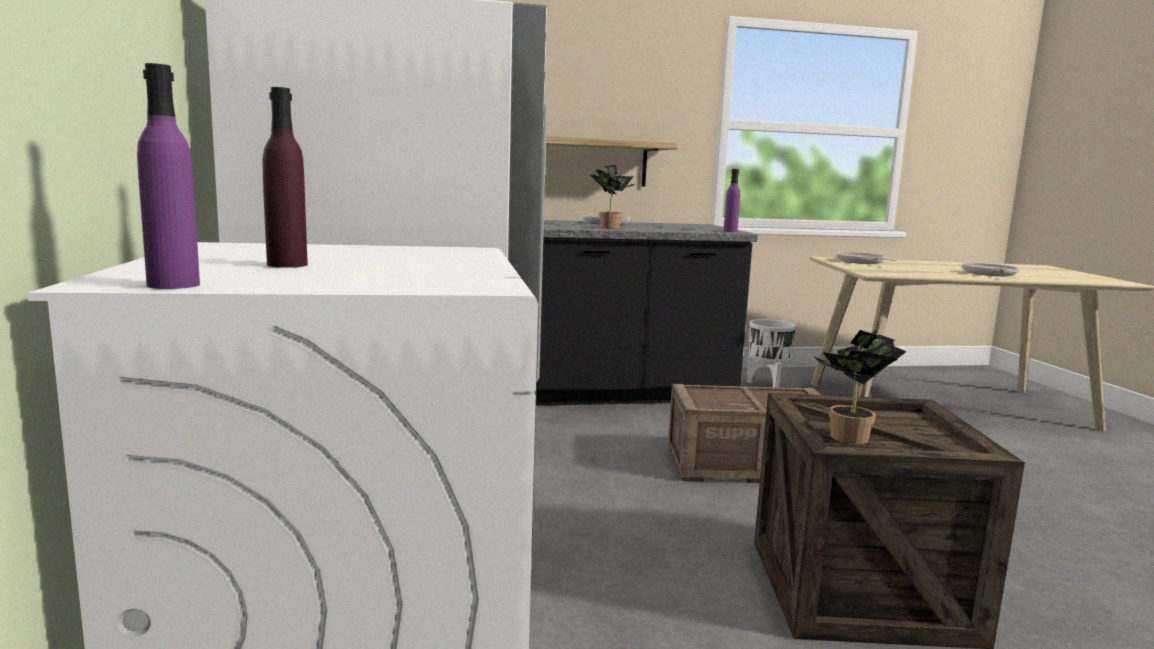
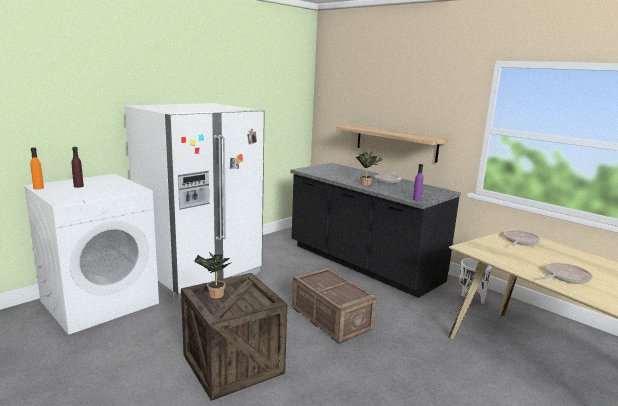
camera: 55 degrees right, 5 degrees up
(173, 285) = (38, 188): purple bottle -> orange bottle

